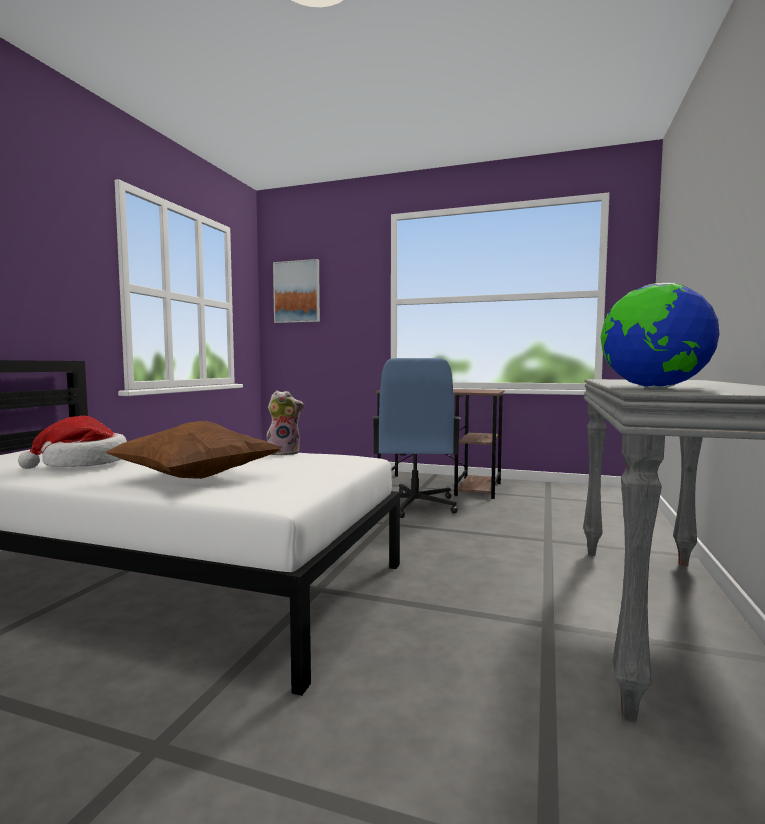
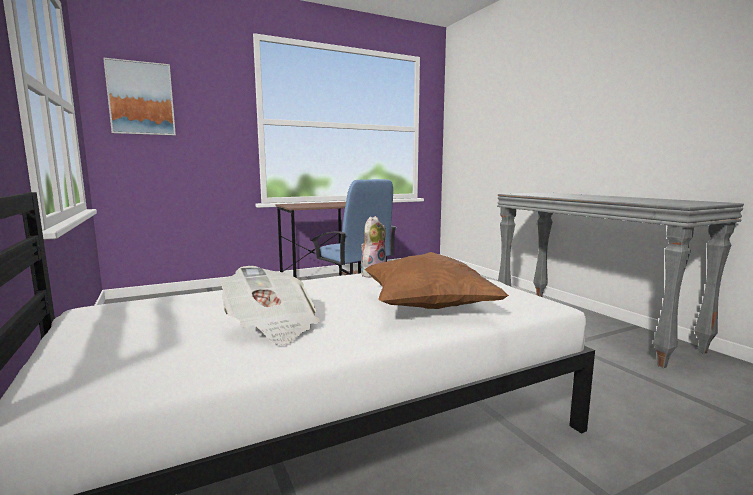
camera: 45 degrees left, 5 degrees up
(83, 464) = (272, 327): hat -> newspaper
(654, 388) = (646, 201): globe -> none

